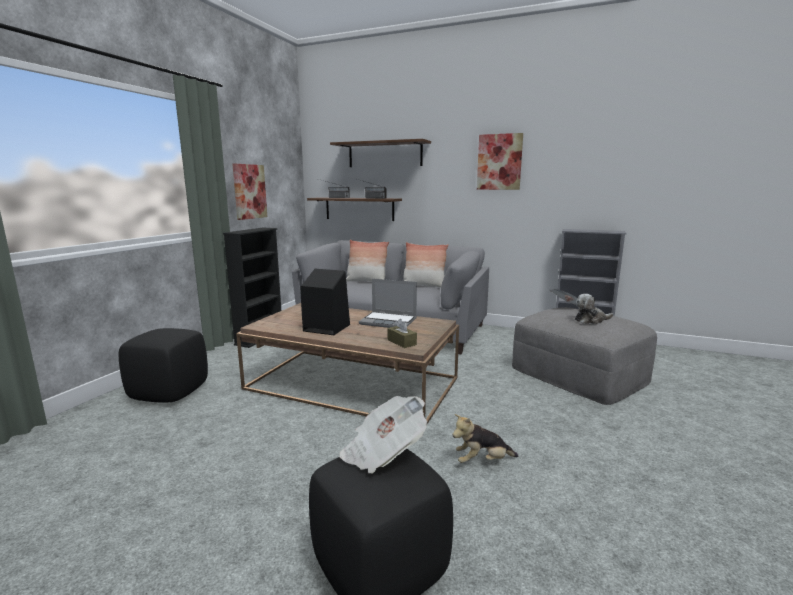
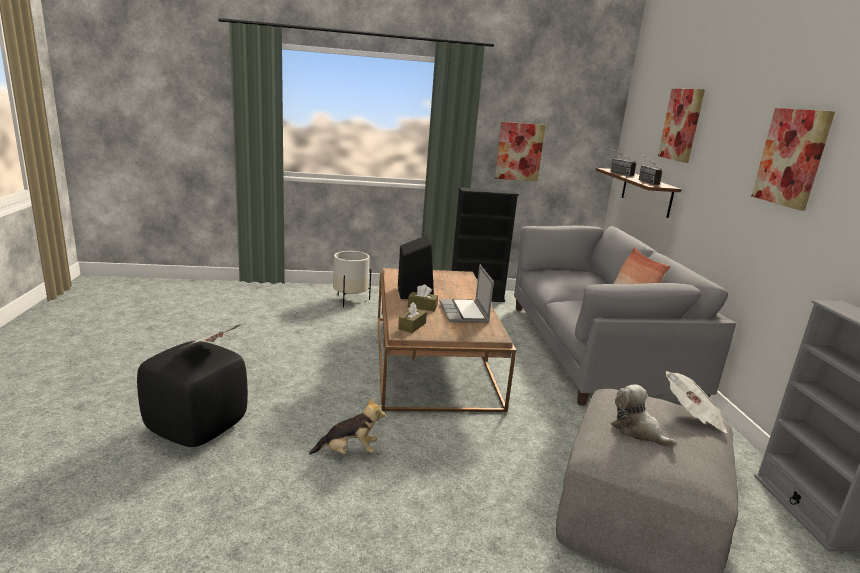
camera: 60 degrees right, 5 degrees up
(169, 393) = (350, 300): black ottoman -> white planter
(362, 331) = (422, 306): none -> brown tissue box
(366, 281) = (592, 282): pillow -> none
(385, 154) = (681, 125): brown shelf -> picture
(482, 461) = (349, 452): plush toy -> plush toy turned 120 degrees clockwise

